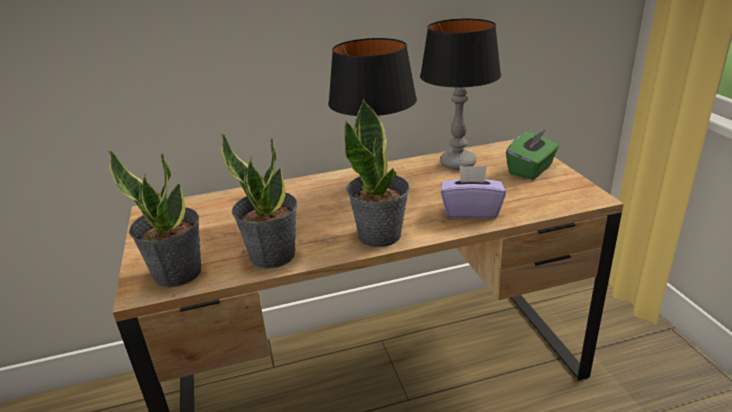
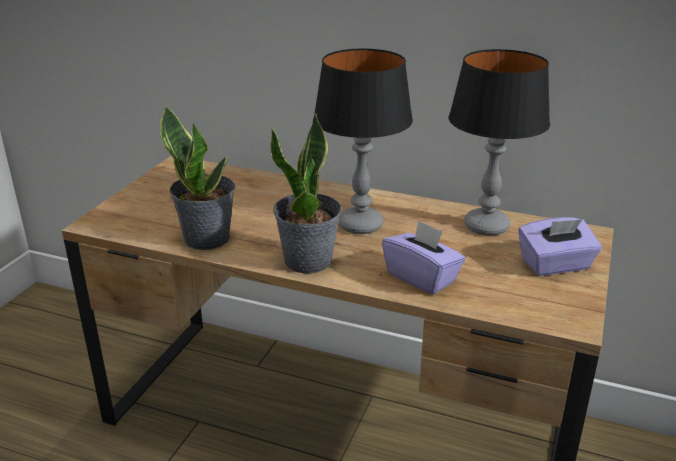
camera: 35 degrees right, 0 degrees up
(177, 272) = (131, 221): potted plant -> none
(531, 169) = (555, 265): green tissue box -> purple tissue box

